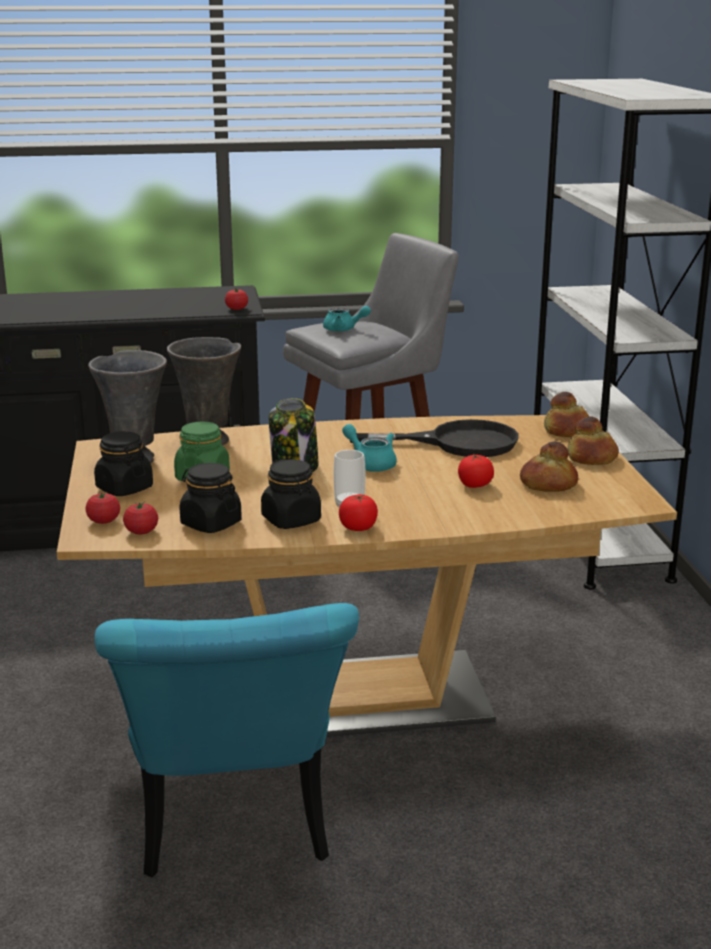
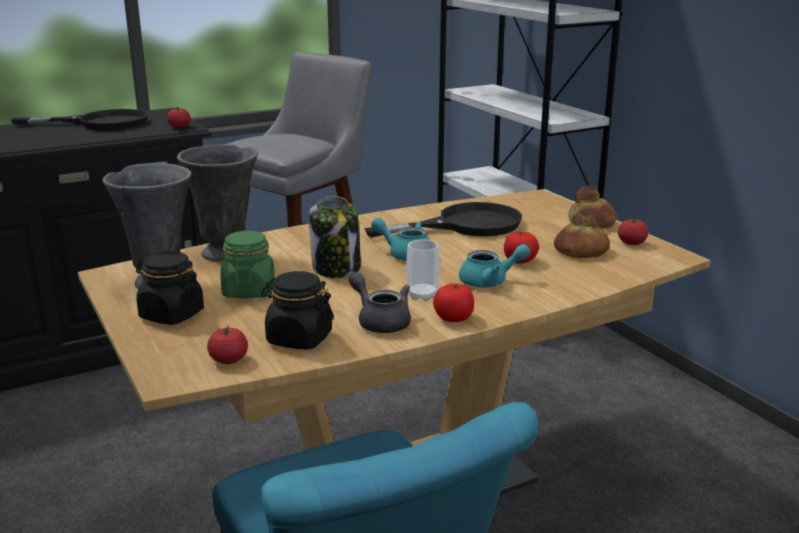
camera: 20 degrees left, 0 degrees up
(104, 521) = (175, 355): tomato -> tomato (631, 243)
(168, 297) = (100, 123): none -> black frying pan
(291, 520) = (380, 321): black jar -> grey teapot
(344, 329) = (272, 141): turquoise teapot -> turquoise teapot (490, 281)
(568, 430) = (547, 203): bread -> none

